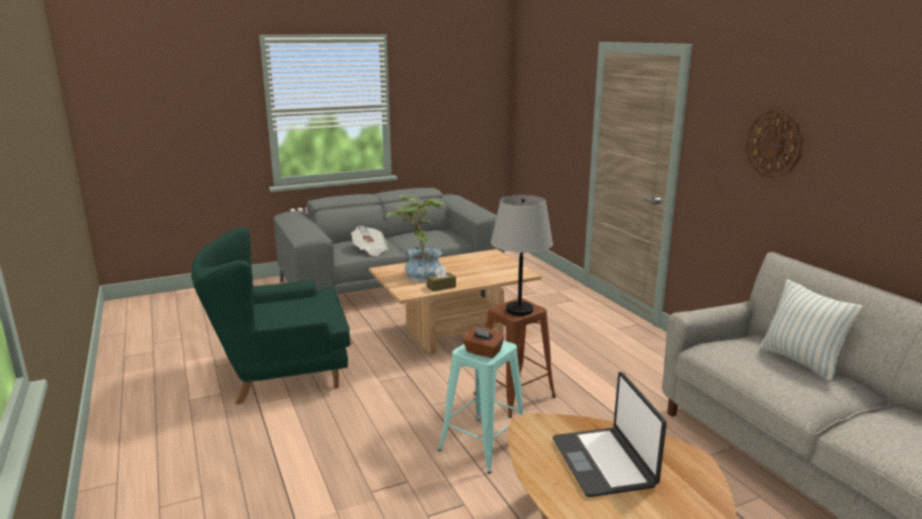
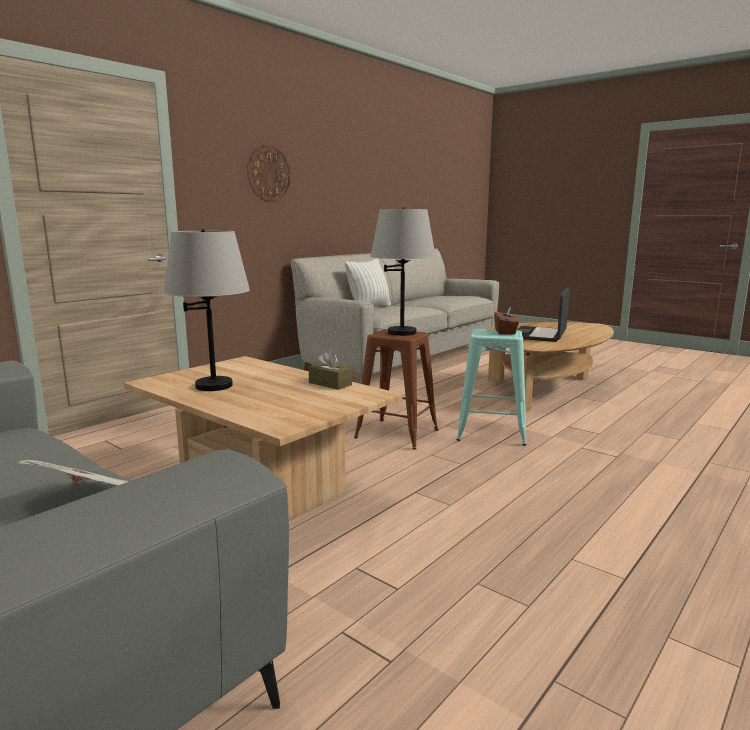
camera: 115 degrees left, 5 degrees down
(281, 372) = (530, 602): green armchair -> none
(419, 274) = (285, 402): potted plant -> none
(468, 263) = (214, 385): none -> grey table lamp
(604, 462) = (540, 335): laptop -> laptop turned 150 degrees clockwise

